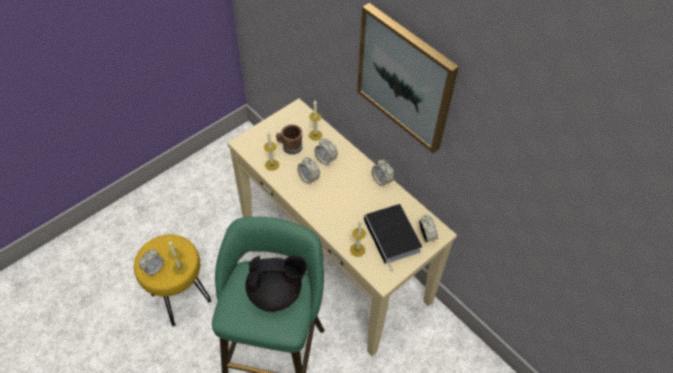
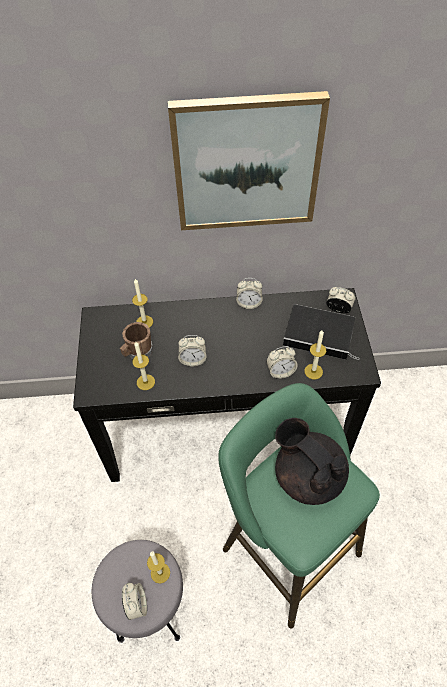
camera: 50 degrees left, 0 degrees up
(181, 297) = (150, 607): yellow stool -> grey stool
(276, 292) = (308, 476): black teapot -> black teapot turned 75 degrees counterclockwise
(326, 159) = (183, 331): alarm clock -> alarm clock (280, 371)
(335, 259) = (226, 427): beige console table -> black console table

